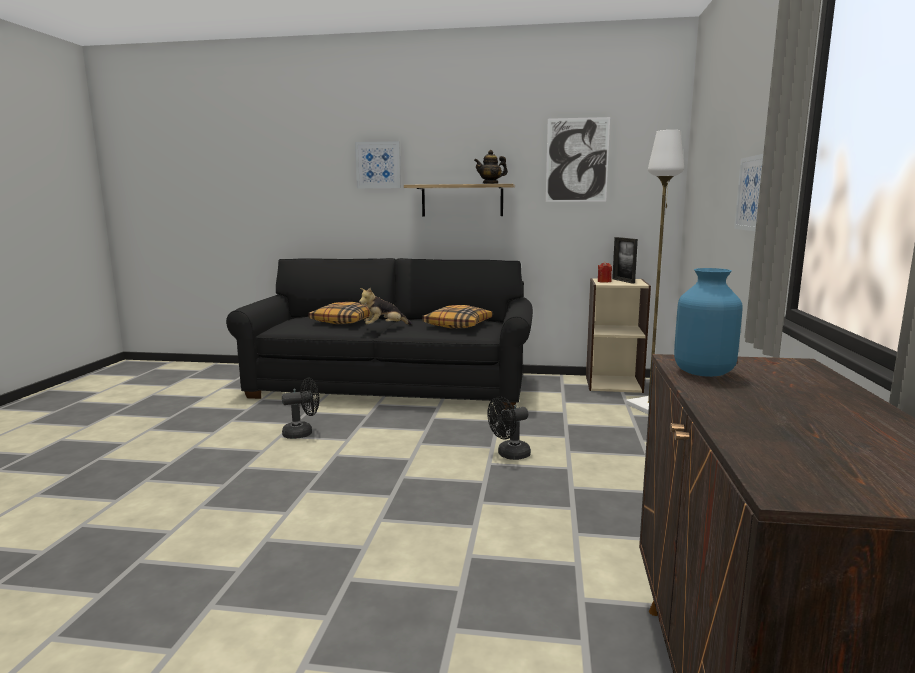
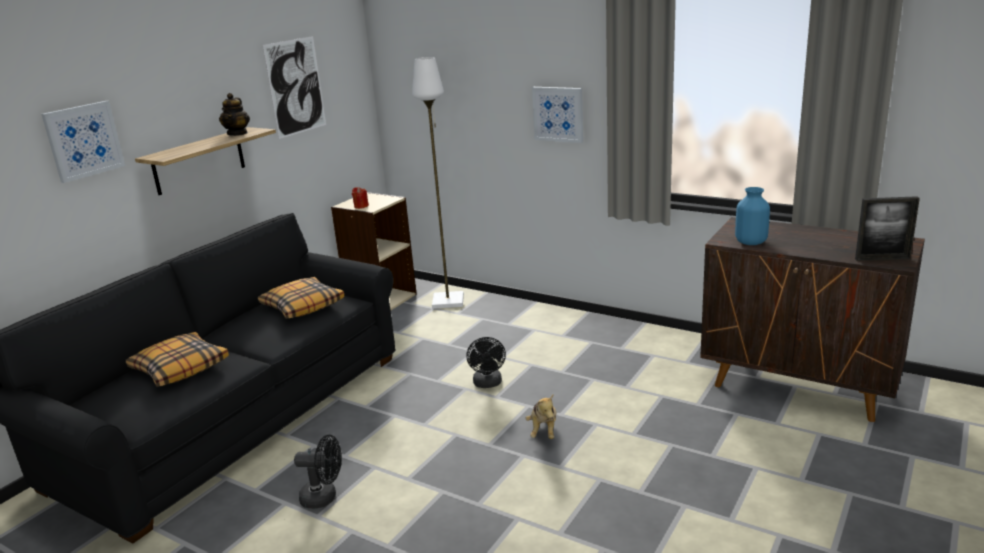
camera: 65 degrees left, 10 degrees up
(303, 433) = (324, 497): black fan -> black fan turned 90 degrees clockwise
(384, 327) = (252, 346): plush toy -> plush toy (543, 430)
(623, 281) = (368, 200): picture frame -> picture frame (882, 259)

